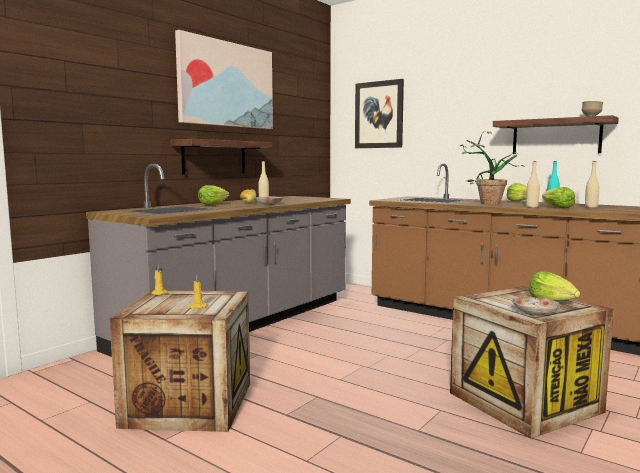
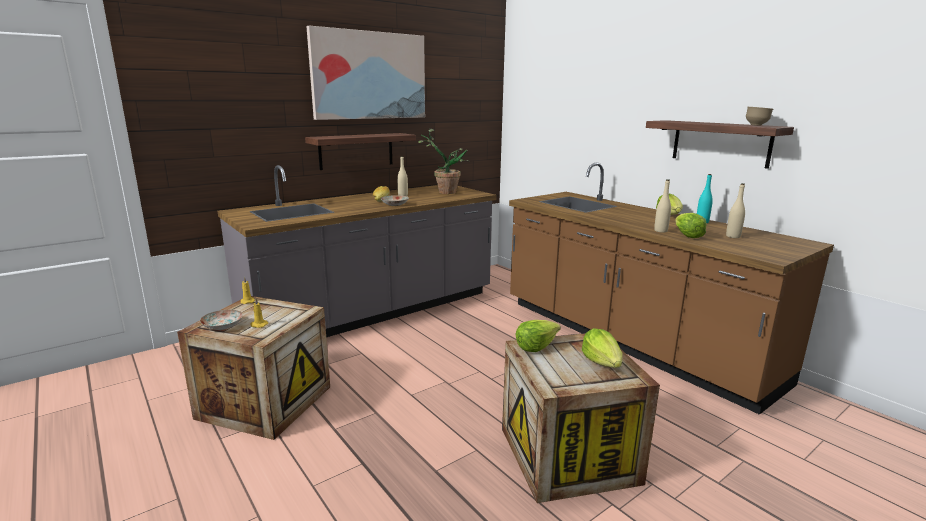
camera: 15 degrees right, 10 degrees up
(213, 204) = (344, 201): lettuce -> lettuce (536, 346)
(379, 115) = (546, 99): picture -> none
(484, 203) = (620, 217): potted plant -> potted plant (443, 192)
(535, 313) = (562, 380): plate -> plate (223, 326)

